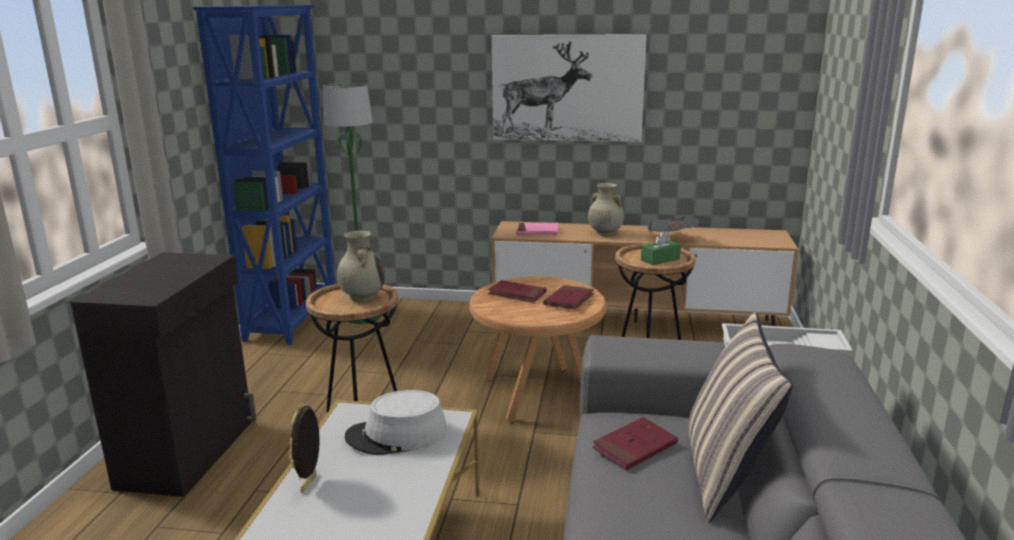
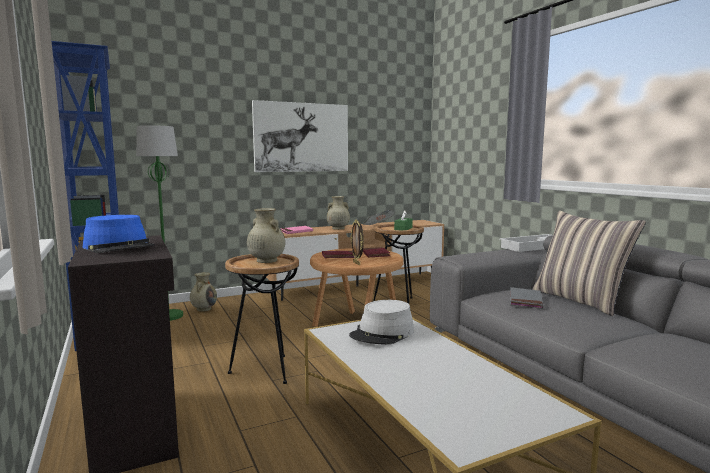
camera: 35 degrees left, 10 degrees down
(160, 274) = (119, 247): none -> blue hat
(310, 484) = (379, 368): picture frame -> picture frame (357, 263)
(408, 315) = (204, 309): none -> beige vase
(635, 447) = (525, 300): red book -> grey book

